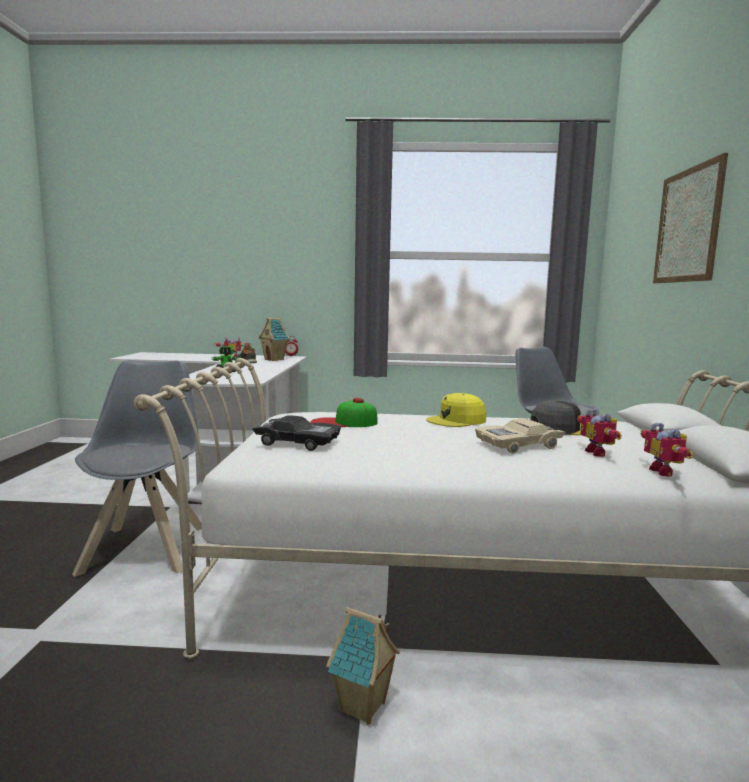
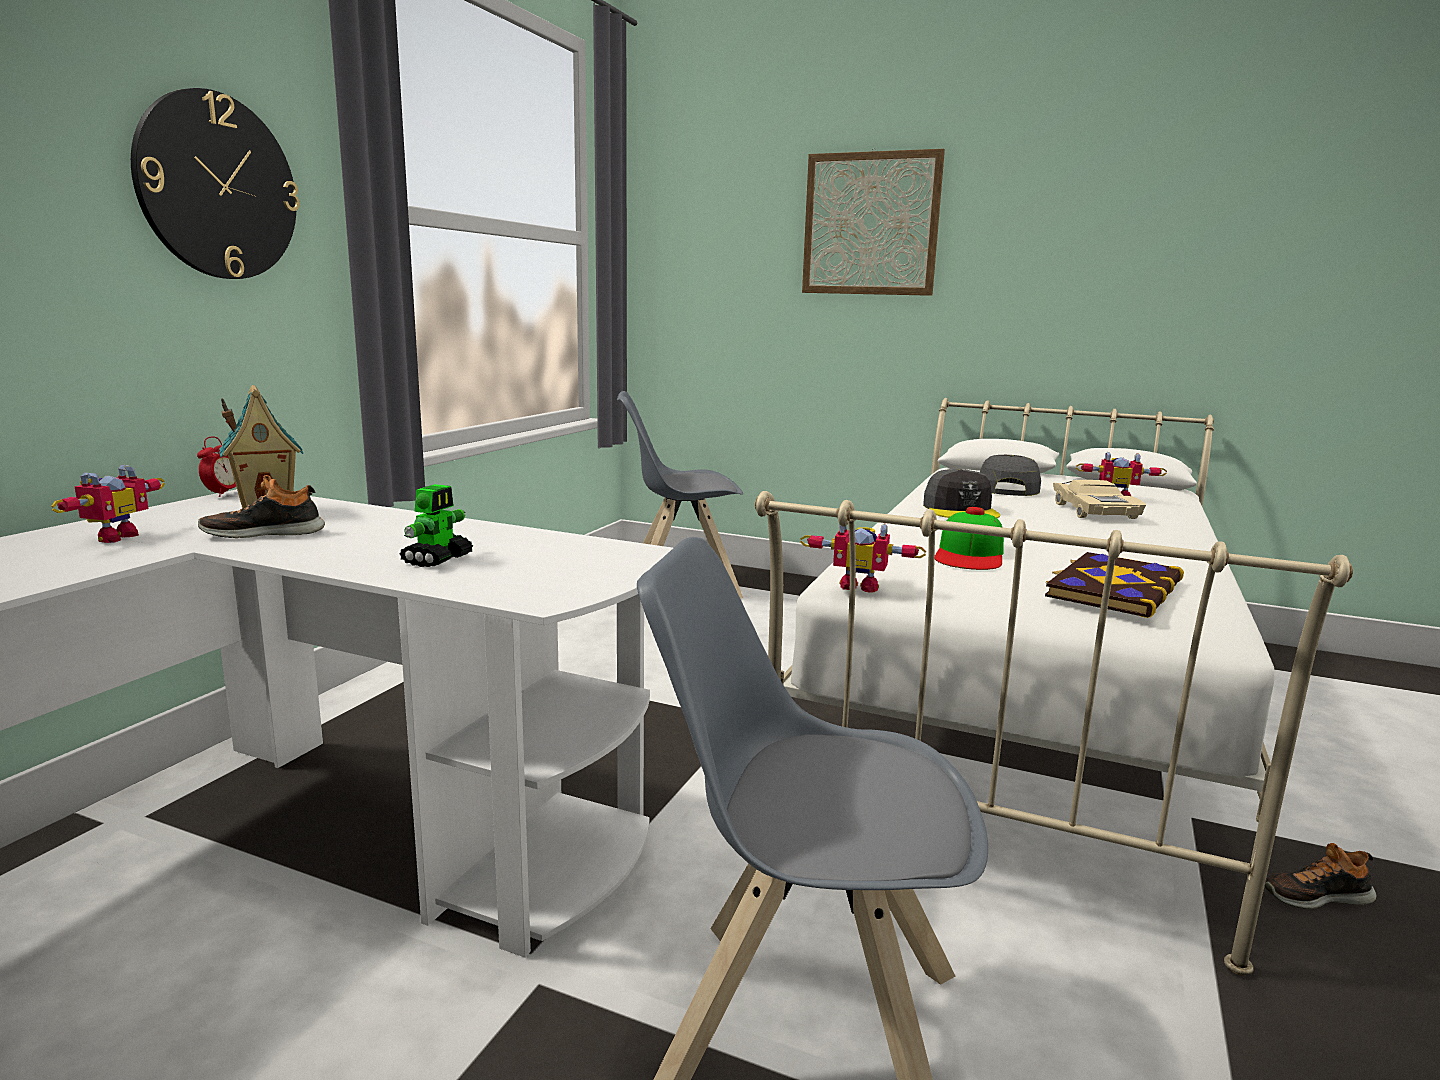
camera: 70 degrees left, 5 degrees up
(279, 705) = (1315, 896): none -> shoe
(298, 442) = (1112, 588): black toy car -> book
(313, 252) = (217, 187): none -> wall clock
(363, 708) = (1290, 836): toy house -> none
(456, 420) = (961, 510): yellow cap -> grey cap
(666, 472) = (1173, 496): toy robot -> toy robot (860, 586)

